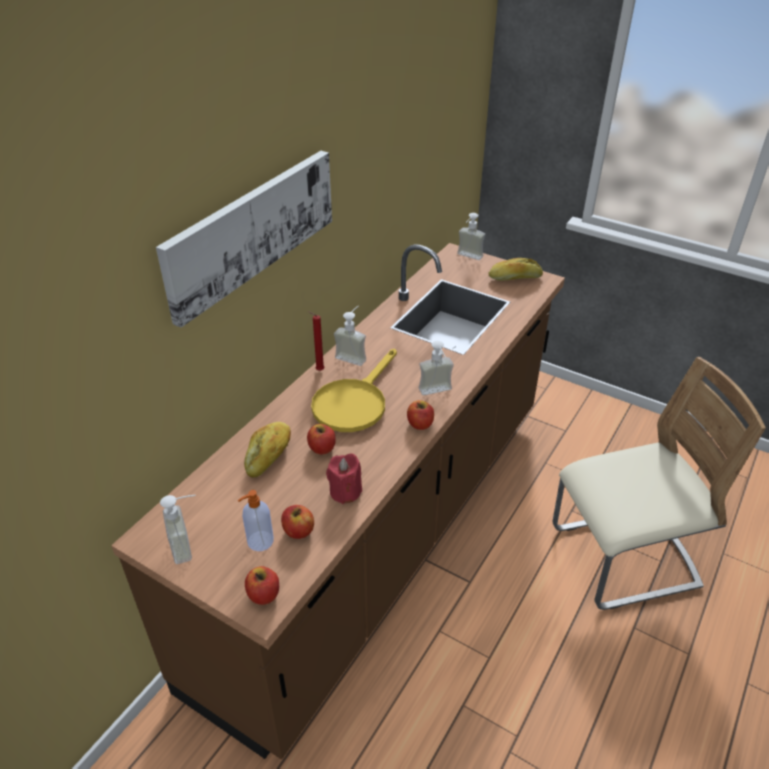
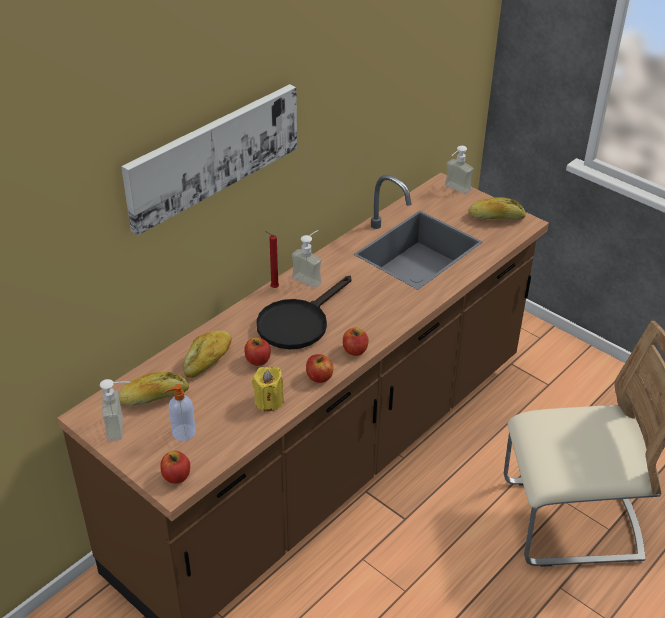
camera: 10 degrees right, 0 degrees up
(218, 505) = (154, 397): none -> bread
(298, 531) = (218, 429): apple -> apple (319, 377)
(345, 491) = (269, 401): red candle -> yellow candle
(354, 402) = (298, 322): yellow frying pan -> black frying pan
(437, 393) = (380, 323): soap dispenser -> none

